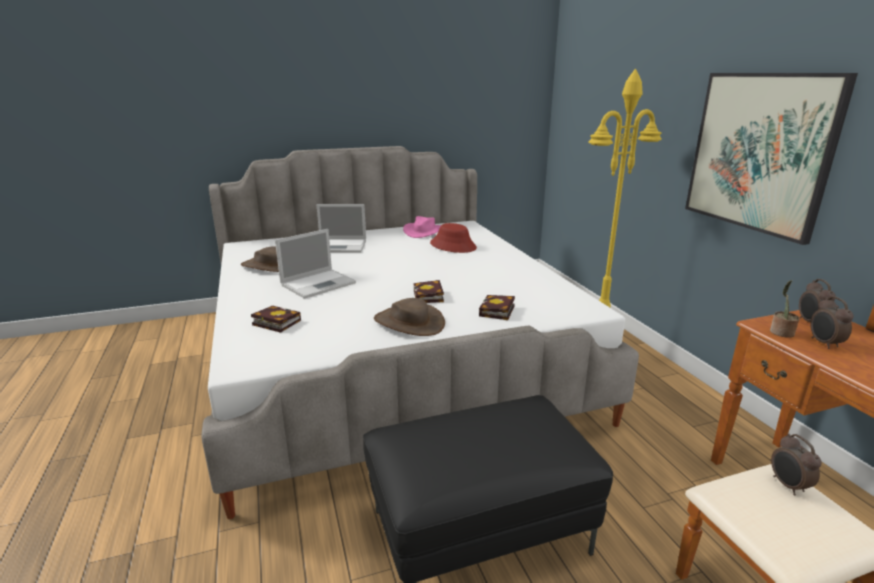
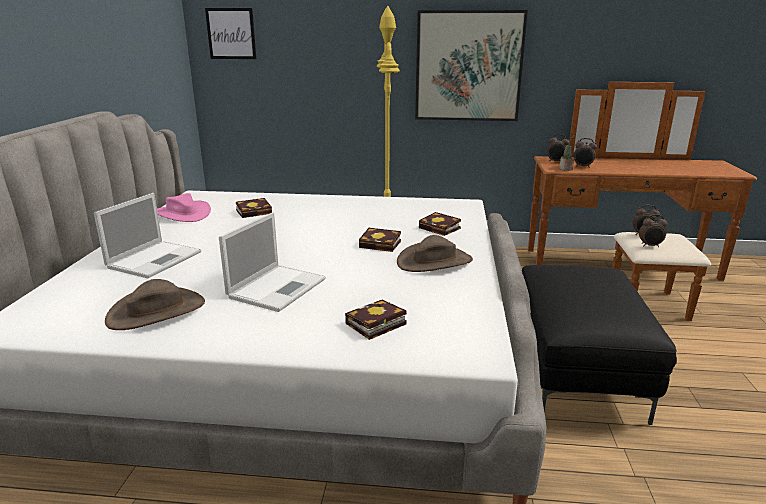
camera: 65 degrees left, 0 degrees up
(319, 283) = (278, 287): laptop -> laptop turned 45 degrees clockwise
(453, 246) = (255, 211): red hat -> book
(574, 94) = (231, 33): none -> picture
(741, 495) = (650, 246): none -> alarm clock

